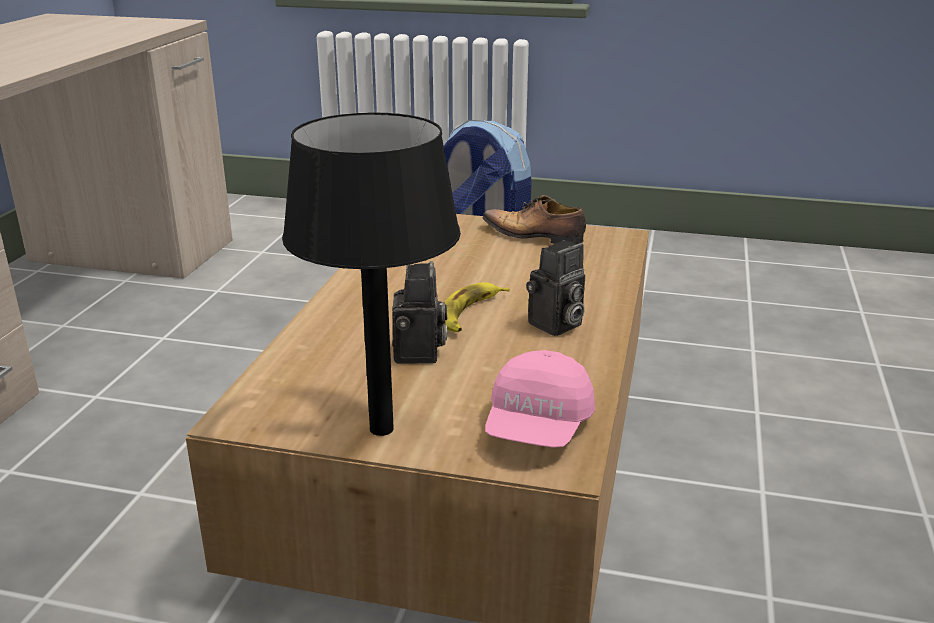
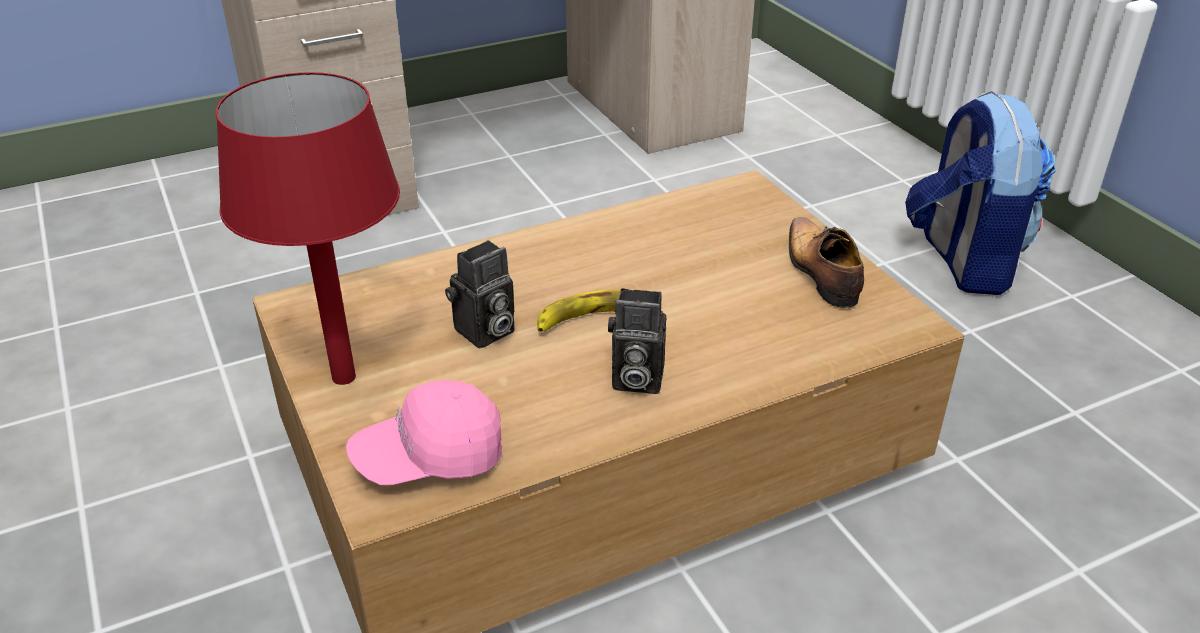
camera: 50 degrees right, 10 degrees up
(382, 429) = (343, 378): black table lamp -> red table lamp

